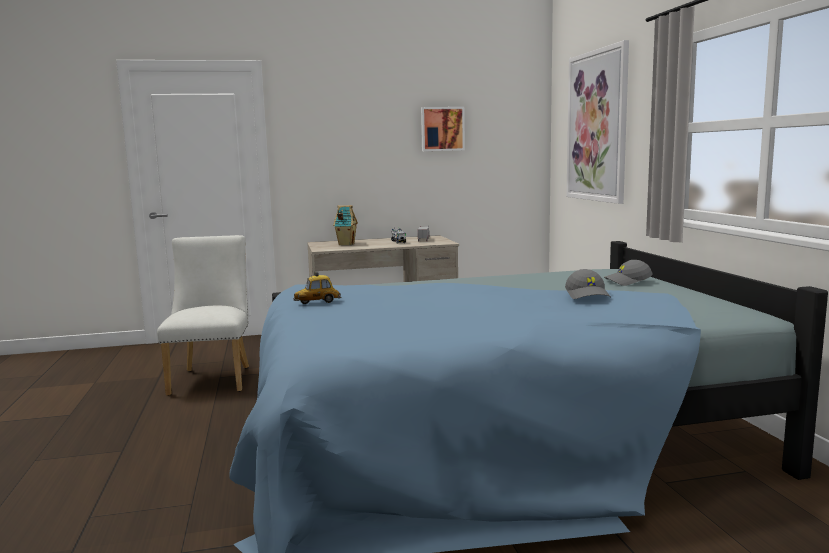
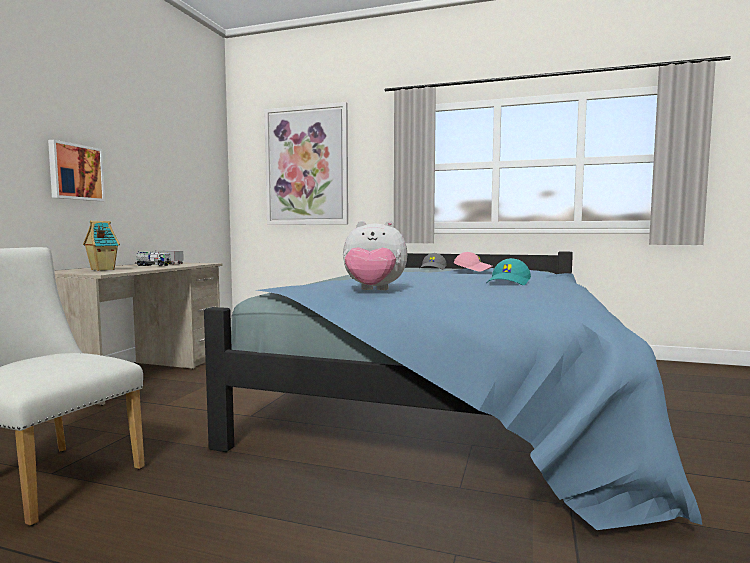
camera: 60 degrees left, 5 degrees down
(317, 302) = (373, 290): toy car -> plush toy
(442, 129) = (158, 151): picture -> picture (75, 172)
(447, 321) = (509, 283): none -> turquoise cap
(588, 295) = (473, 270): grey cap -> pink cap

